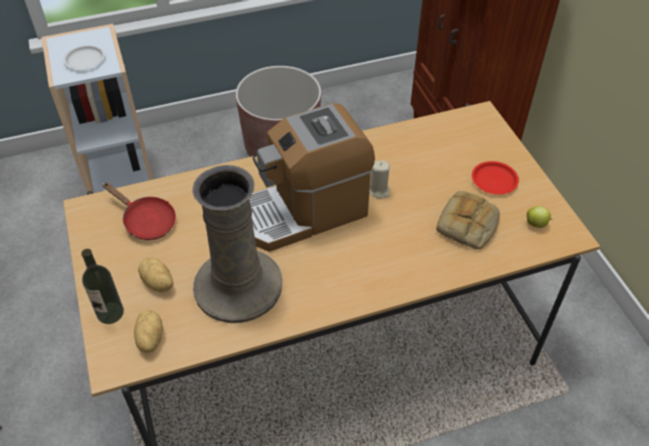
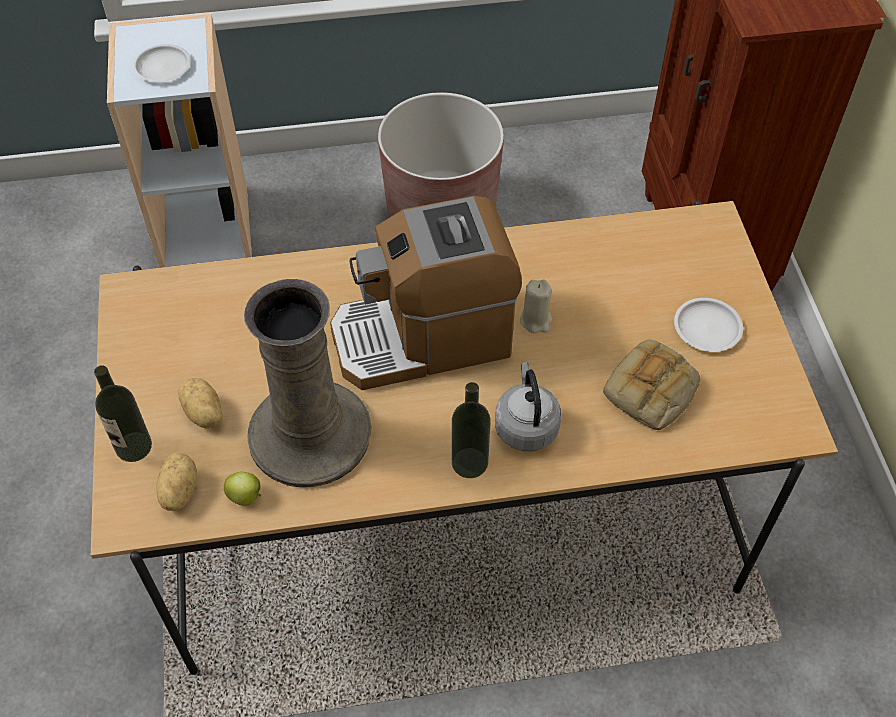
camera: 10 degrees right, 5 degrees up
(146, 221) = (204, 321): red frying pan -> none
(355, 289) = (469, 462): none -> bottle
(388, 259) = (525, 426): none -> grey kettle
(494, 180) = (707, 328): red plate -> white plate
(536, 224) = (752, 404): apple -> apple (246, 496)

